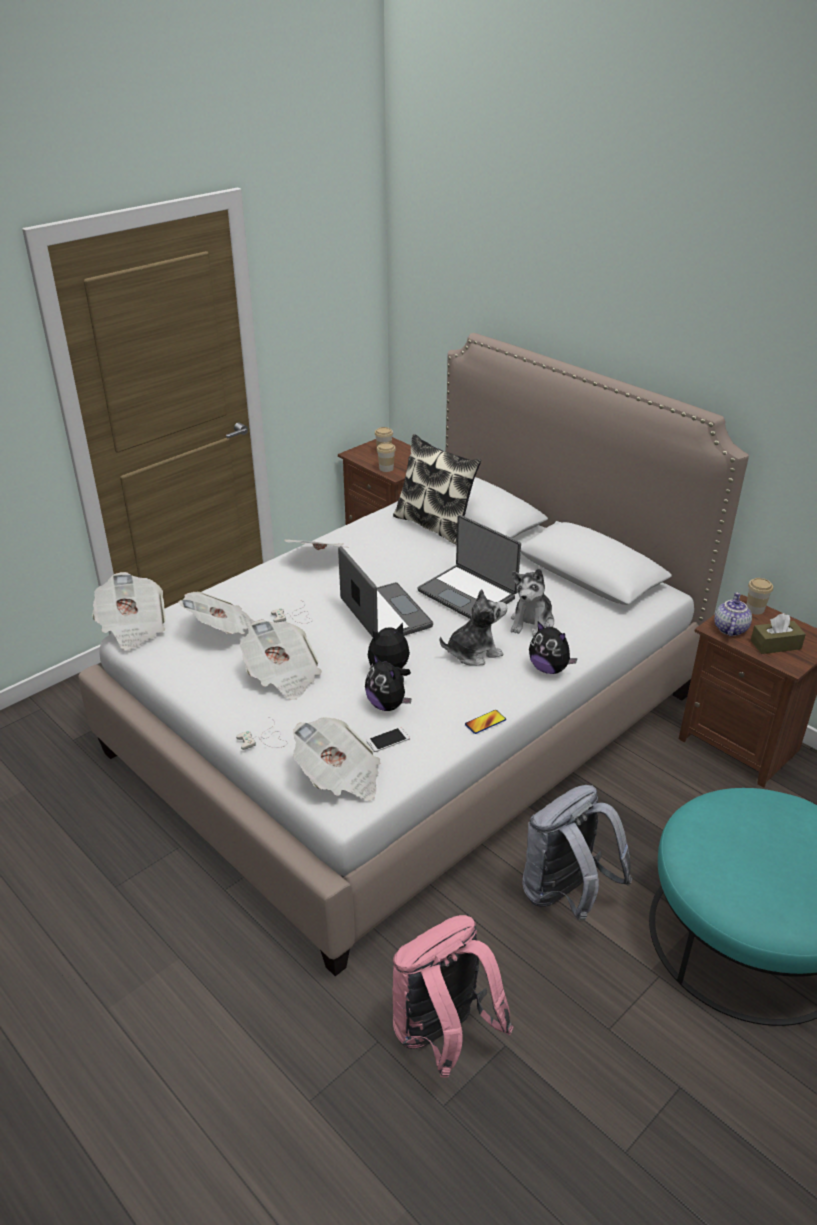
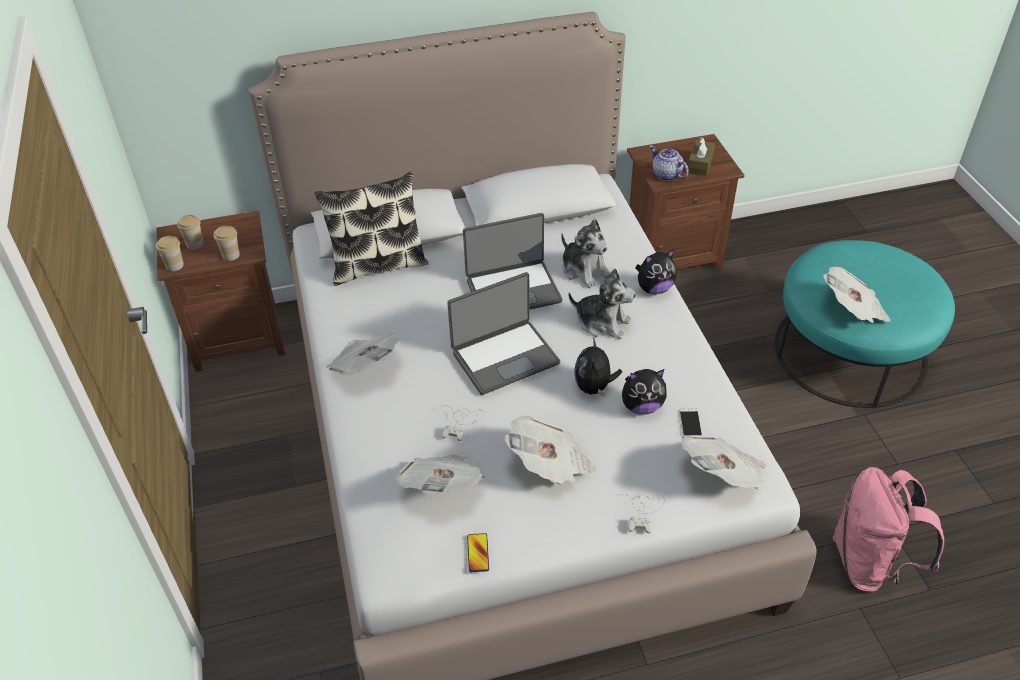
camera: 60 degrees left, 10 degrees up
(132, 627) = (373, 568): newspaper -> newspaper (853, 310)
(384, 615) = (504, 357): laptop -> laptop turned 150 degrees clockwise
(473, 652) = (602, 322): plush toy -> plush toy turned 105 degrees clockwise
(485, 722) = (701, 354): phone -> phone (478, 553)
(566, 895) = (769, 428): grey backpack -> none
(755, 609) = (651, 151): cup -> cup (174, 265)

